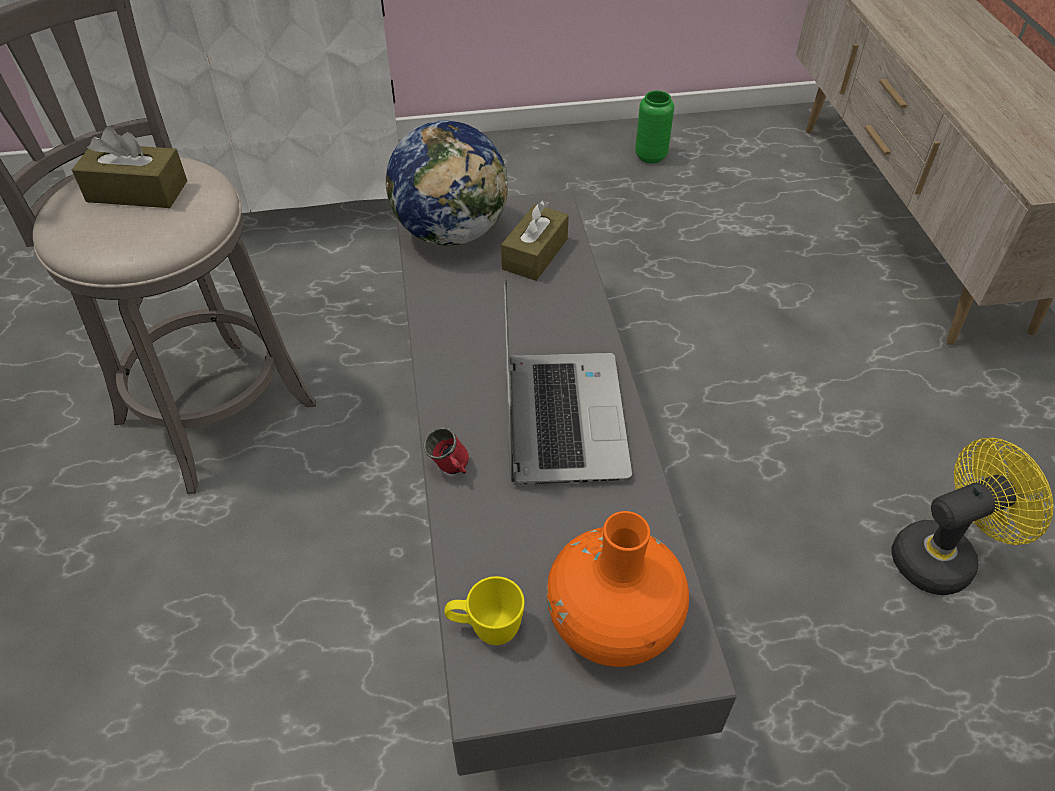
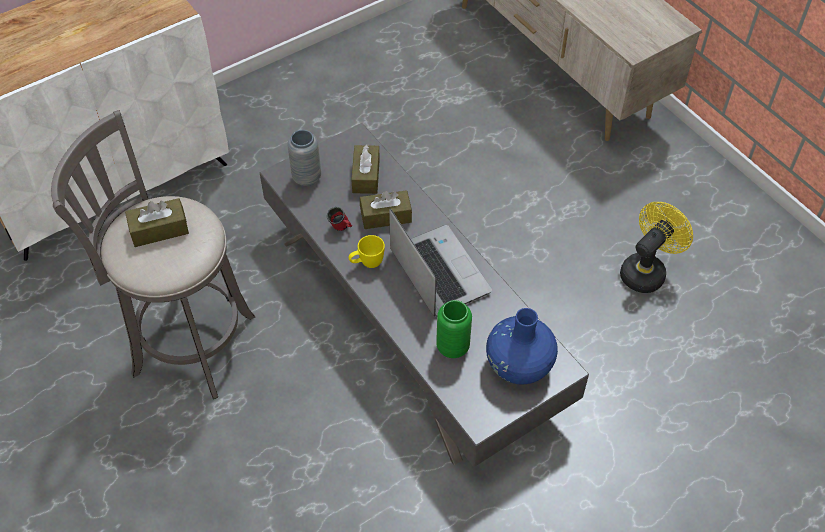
camera: 25 degrees left, 5 degrees up
(451, 470) = (397, 322): red mug -> red mug (341, 228)
(452, 232) = (307, 178): globe -> grey vase
(485, 629) = (462, 392): yellow mug -> yellow mug (367, 263)
(530, 314) = (386, 216): none -> brown tissue box
(612, 623) = (519, 365): orange vase -> blue vase
(650, 156) = (369, 60): green vase -> green vase (452, 347)

